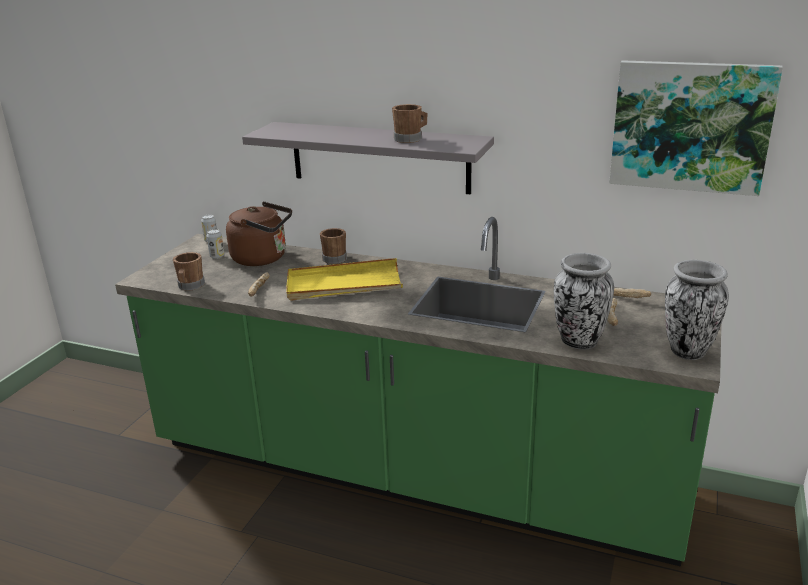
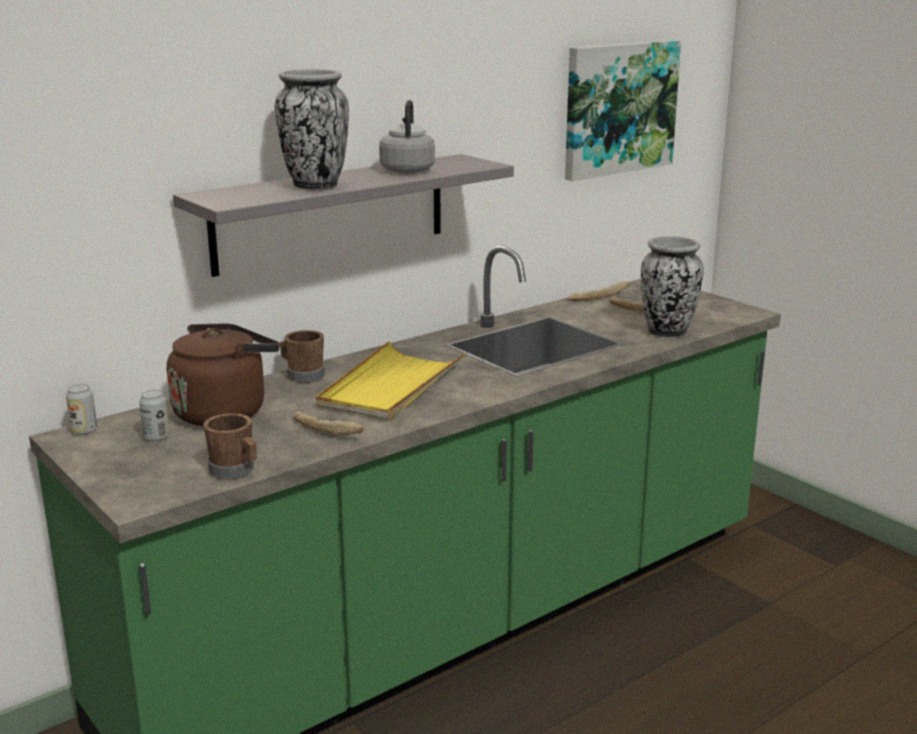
camera: 60 degrees left, 5 degrees down
(410, 139) = (407, 170): brown mug -> grey kettle
(687, 351) = (724, 308): vase -> vase (315, 186)

